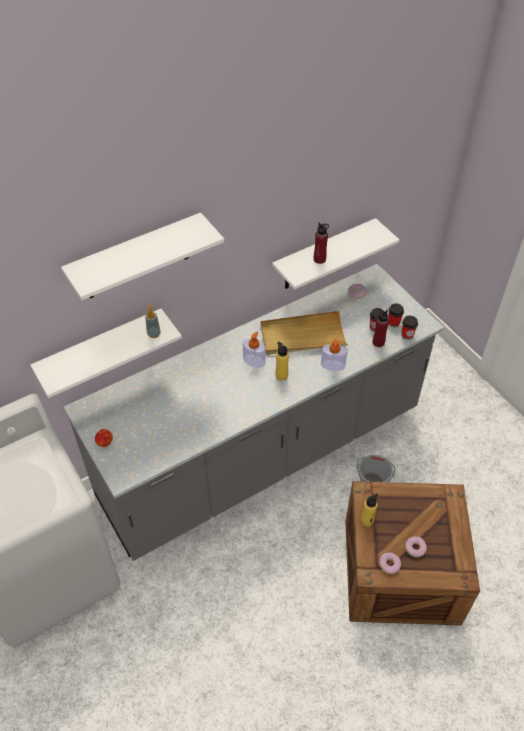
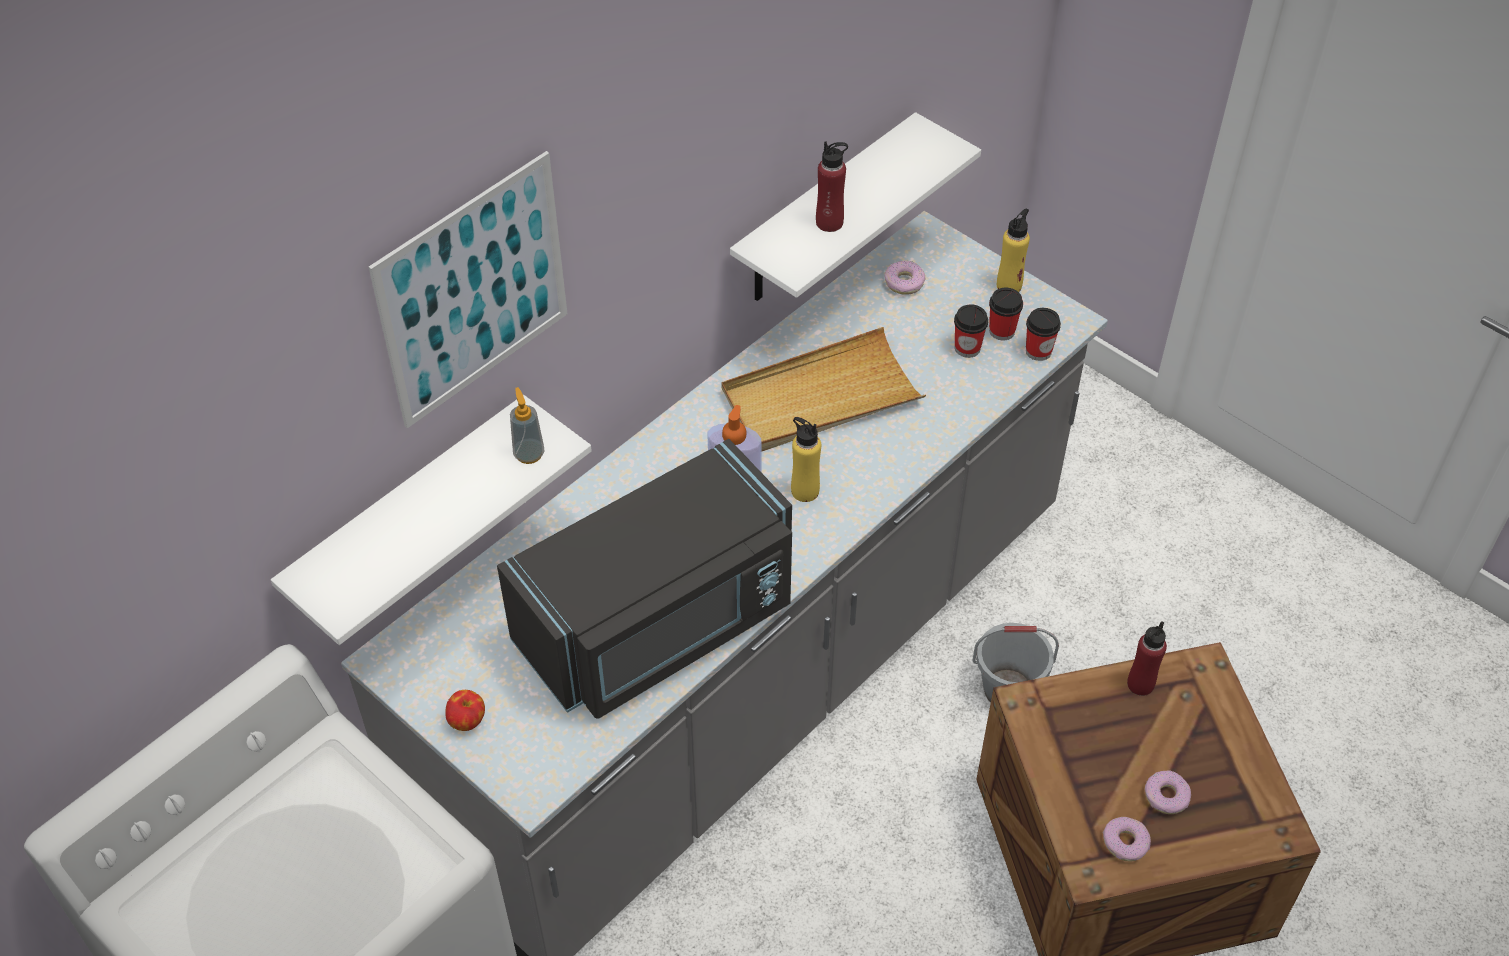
camera: 15 degrees left, 0 degrees up
(136, 258) = (474, 291): white shelf -> picture
(199, 420) = (660, 625): none -> black microwave
(333, 365) = (906, 447): soap dispenser -> none
(367, 520) = (1050, 762): yellow bottle -> yellow bottle (1009, 285)
(378, 342) = (984, 379): red bottle -> red bottle (1140, 684)

